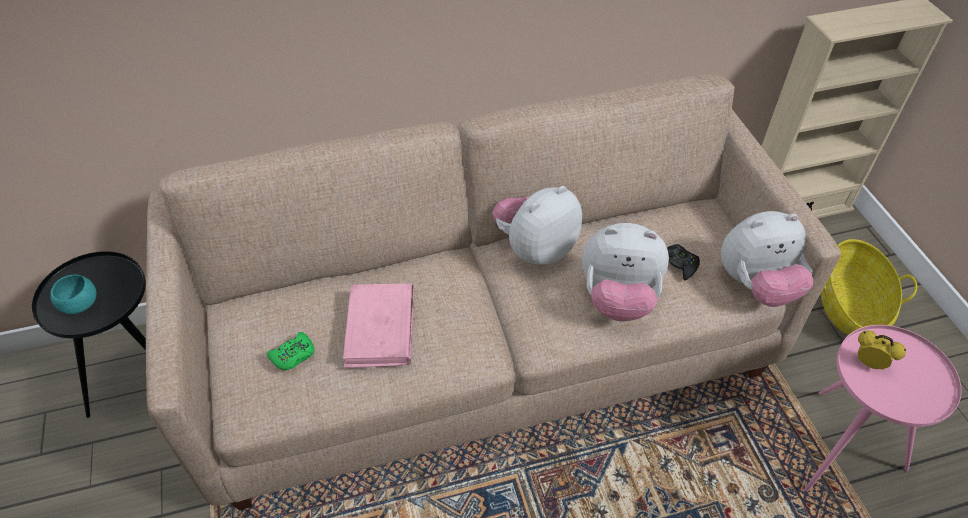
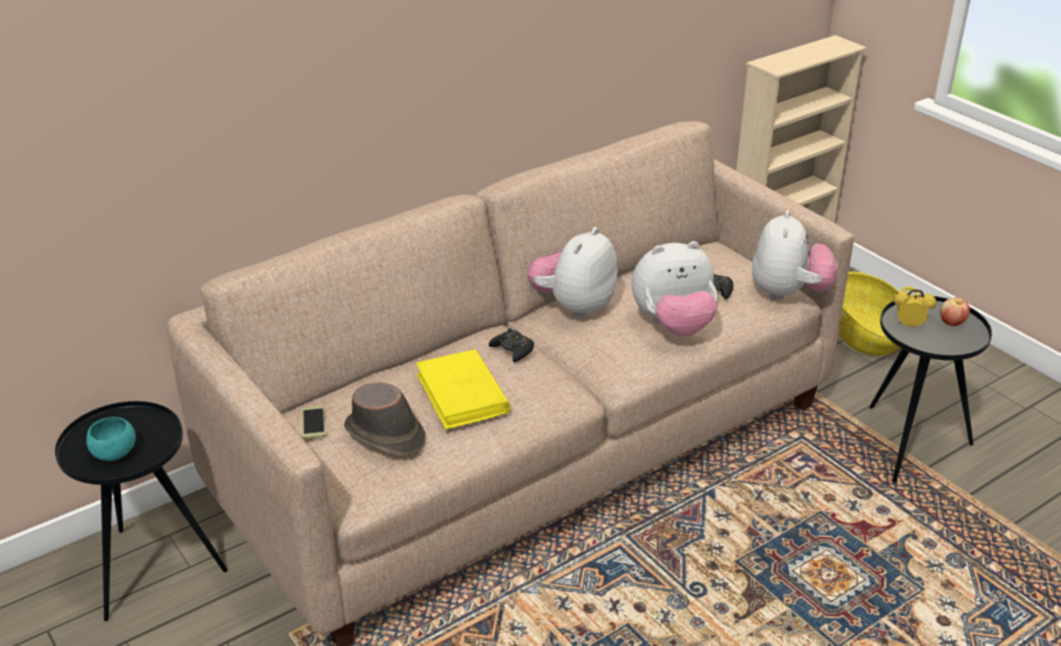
camera: 20 degrees left, 15 degrees down
(245, 321) = (314, 423): none -> phone
(293, 355) = (385, 435): green game controller -> brown hat
(380, 328) = (462, 394): pink book -> yellow book
(451, 288) = (513, 350): none -> black game controller
(756, 285) = (788, 293): plush toy -> plush toy turned 45 degrees counterclockwise
(838, 450) = (907, 446): pink side table -> black side table
(919, 372) = (952, 323): none -> apple

